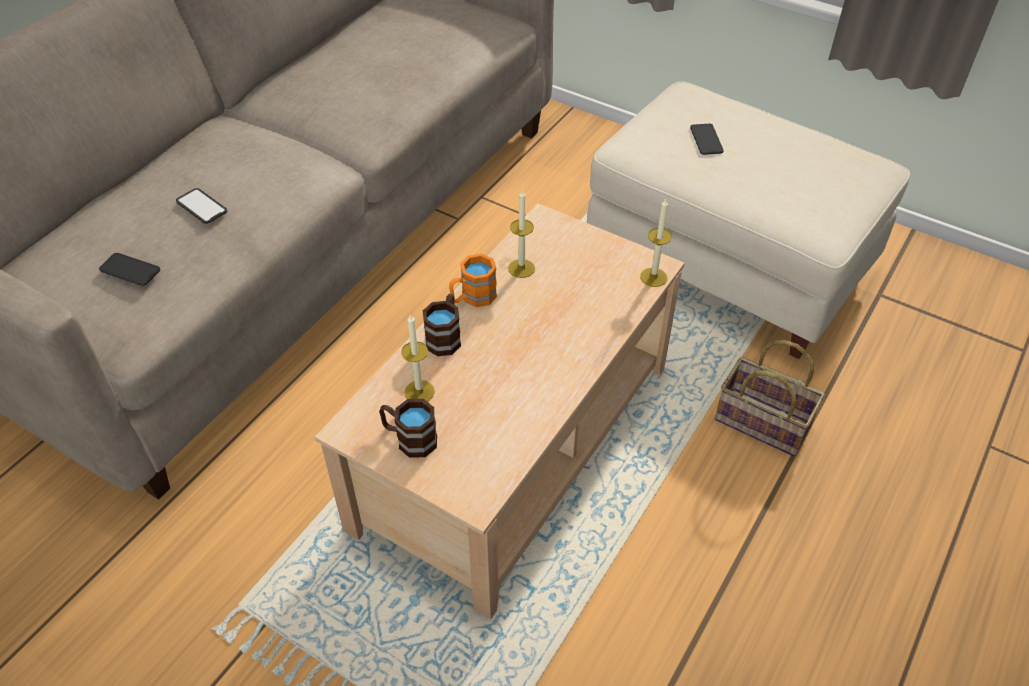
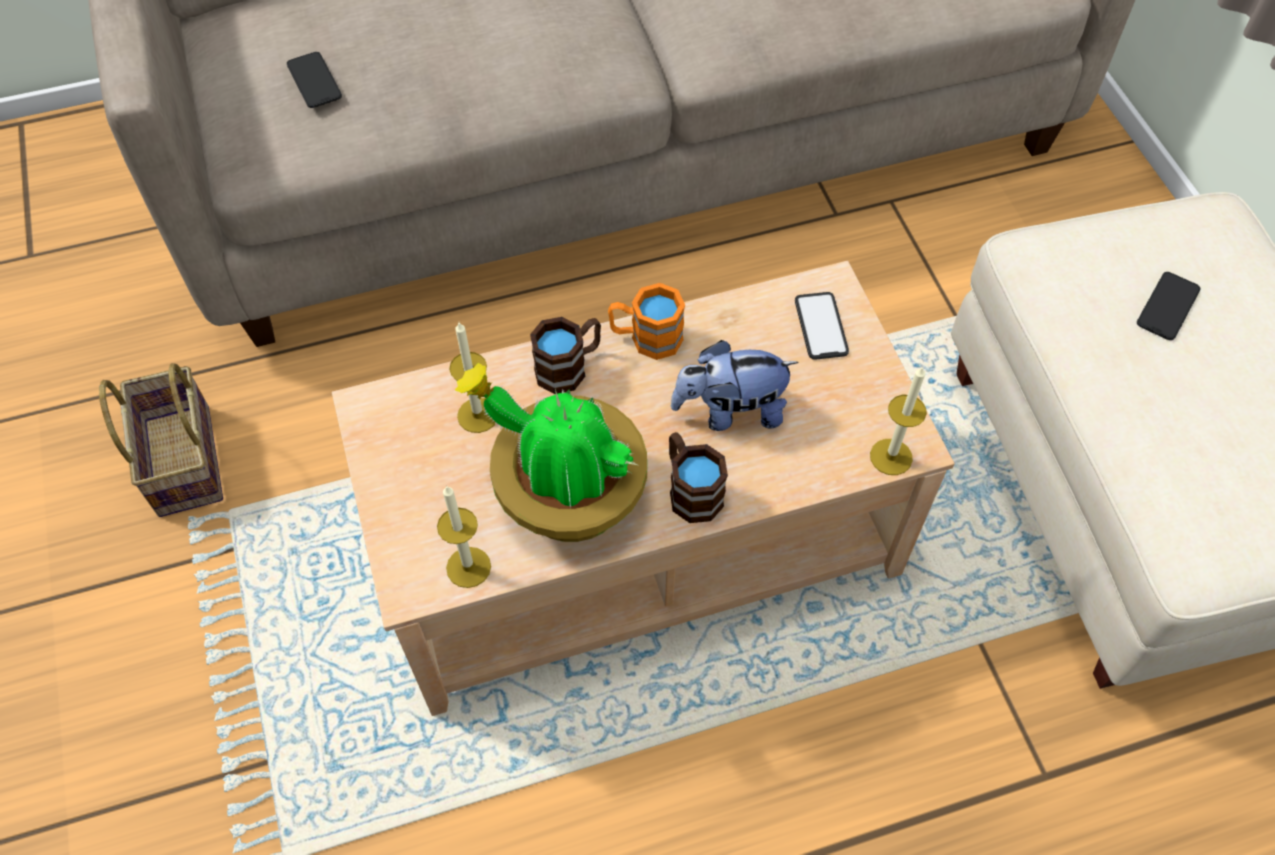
camera: 40 degrees right, 10 degrees up
(202, 207) = (442, 44): phone -> phone (821, 326)
(409, 439) = (415, 463): brown mug -> brown mug (690, 489)
(513, 399) = (566, 496): none -> potted plant
(521, 268) = (739, 337): candle -> candle (468, 567)
(554, 305) = (730, 411): none -> plush toy
(759, 423) = (957, 731): basket -> basket (181, 458)

